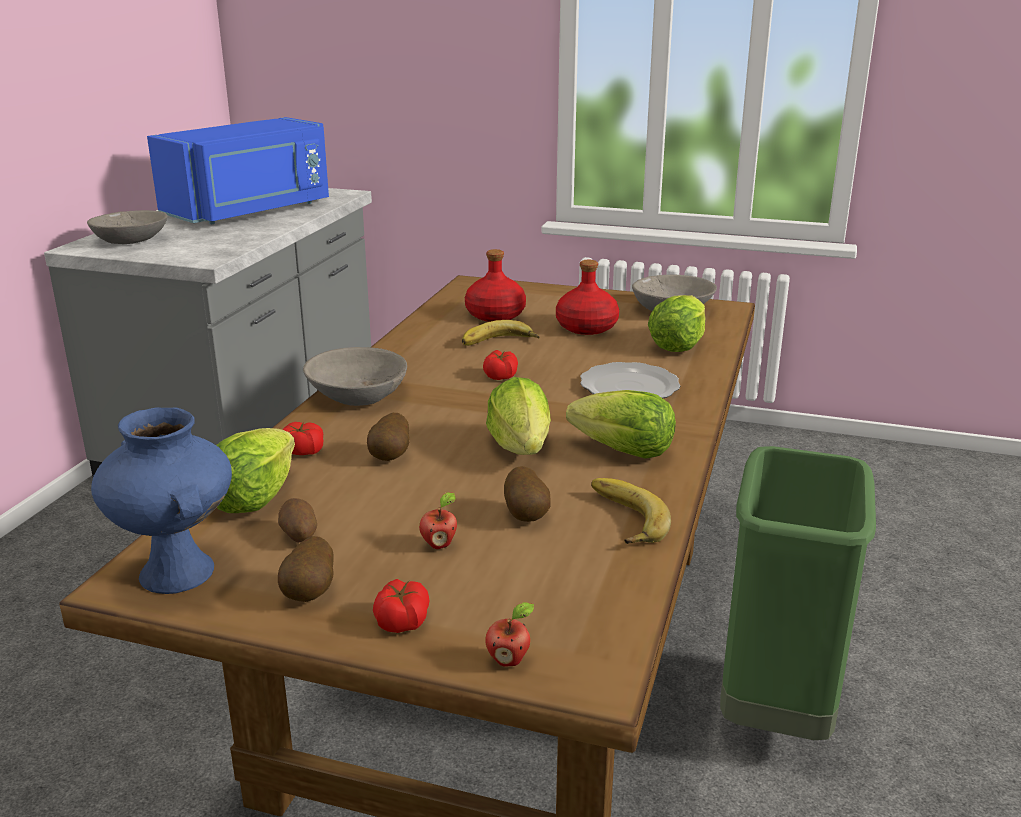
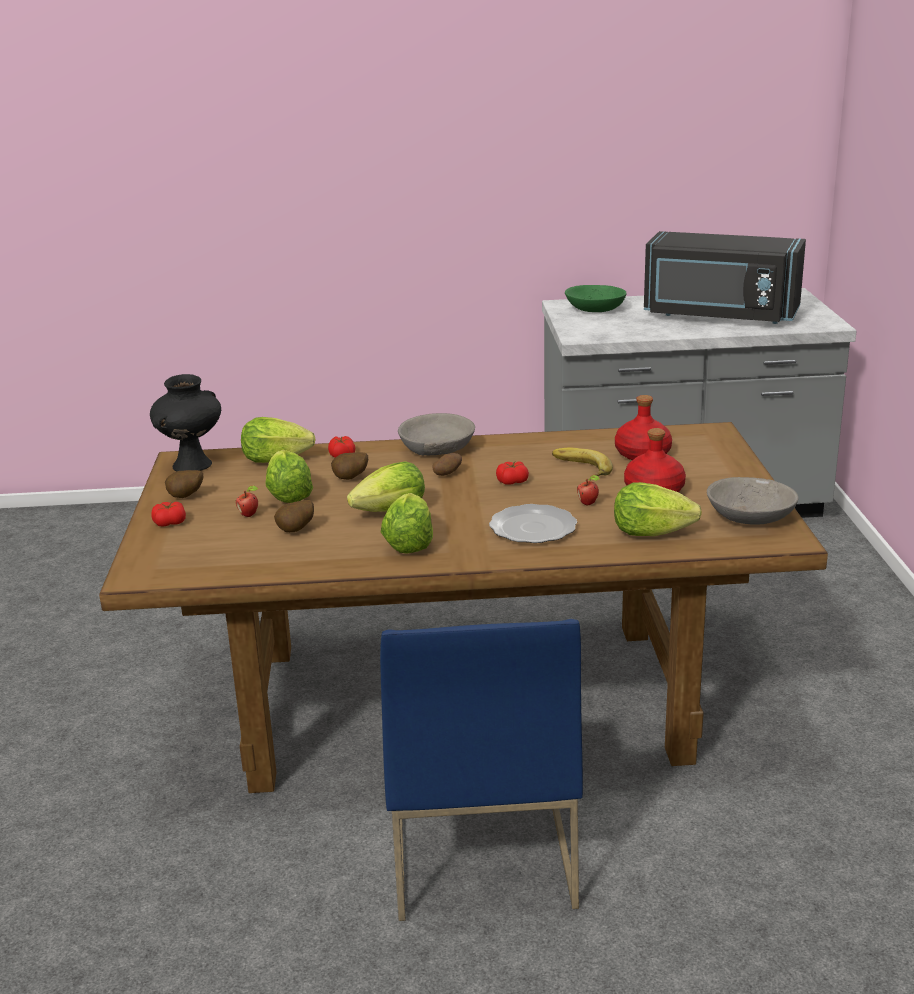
camera: 70 degrees right, 0 degrees up
(131, 240) = (595, 309): grey bowl -> green bowl
(180, 573) = (192, 466): blue vase -> black vase
(251, 211) = (719, 315): blue microwave -> black microwave
(299, 536) = (241, 480): potato -> potato (447, 474)
(402, 506) = (288, 496): none -> lettuce
(509, 660) = (143, 554): apple -> apple (588, 503)
(621, 519) = (308, 558): banana -> none
(776, 714) = (479, 847): green trash can -> blue chair

